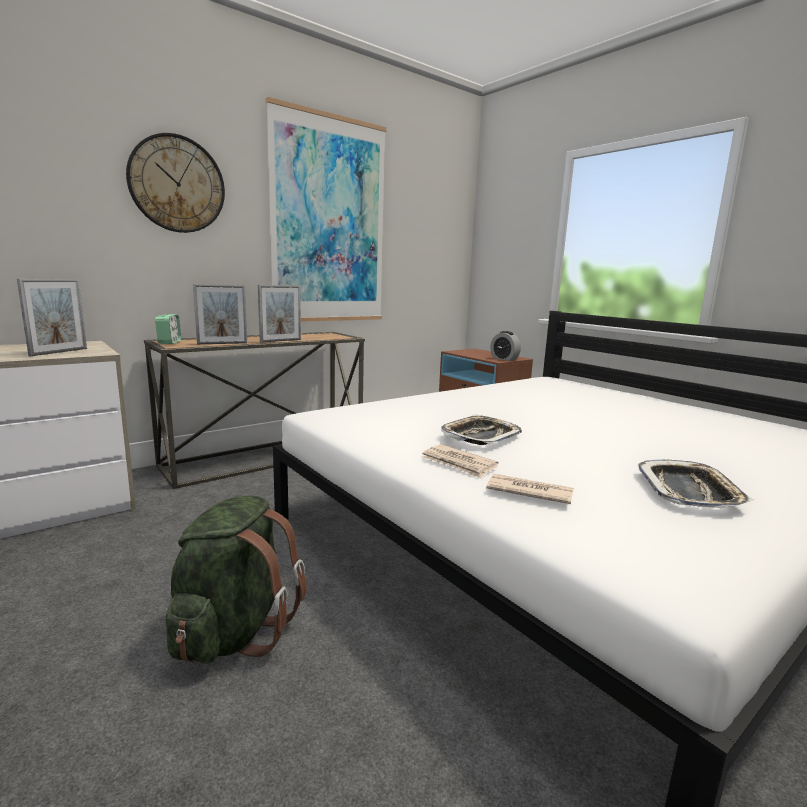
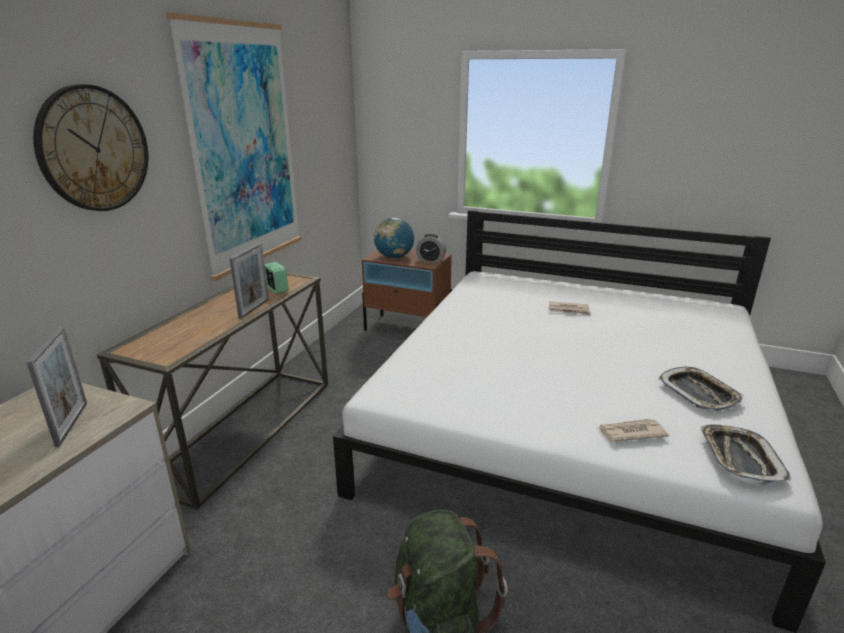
camera: 30 degrees left, 10 degrees up
(169, 342) = (143, 351): alarm clock -> alarm clock (277, 290)
(222, 343) = (203, 334): picture frame -> none
(458, 464) = (559, 419): newspaper -> newspaper (569, 310)
(472, 353) = (394, 257): none -> globe
(480, 436) = (531, 379): tray -> tray (739, 458)

